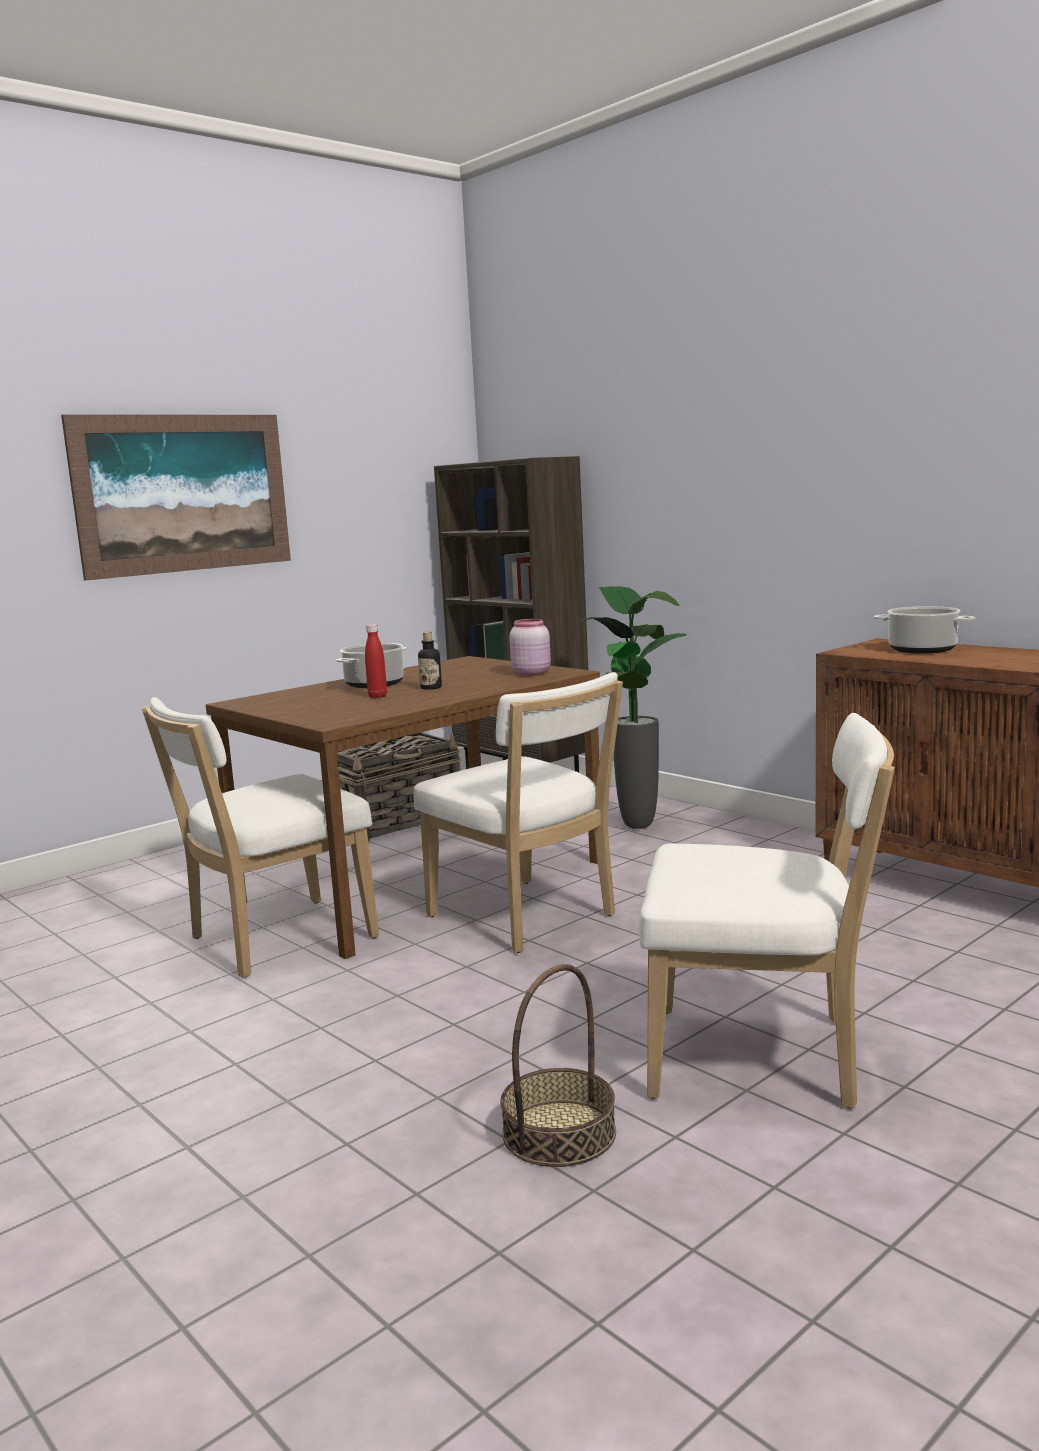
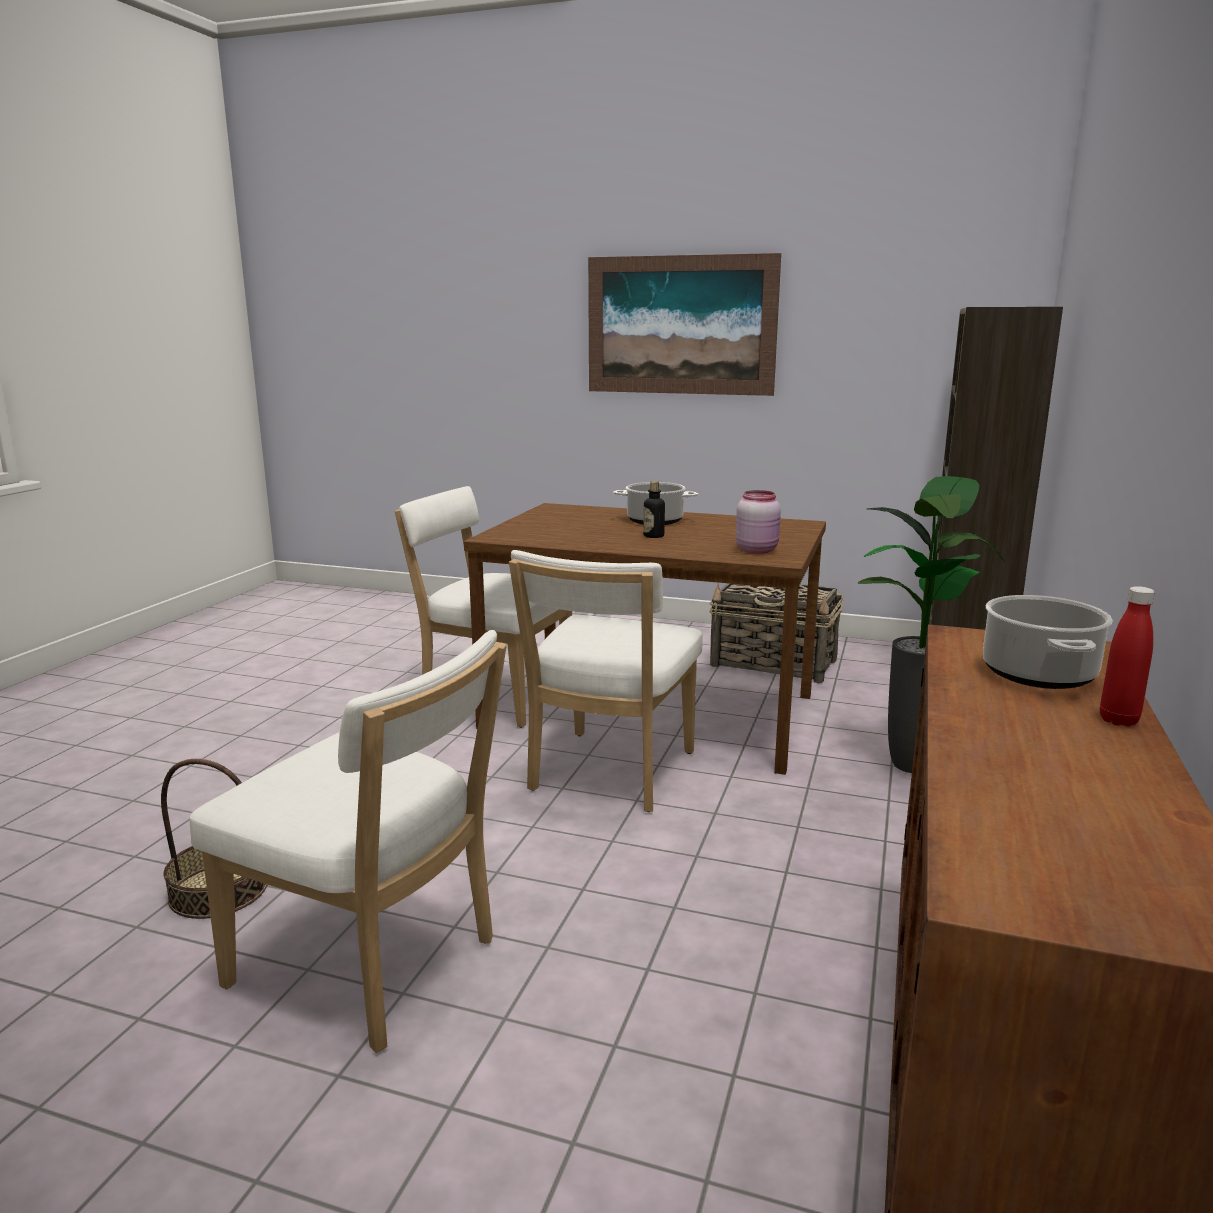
camera: 60 degrees right, 5 degrees up
(377, 696) = (603, 530): red bottle -> red bottle (1118, 720)
(764, 1058) = (373, 967): white chair -> white chair turned 45 degrees counterclockwise

